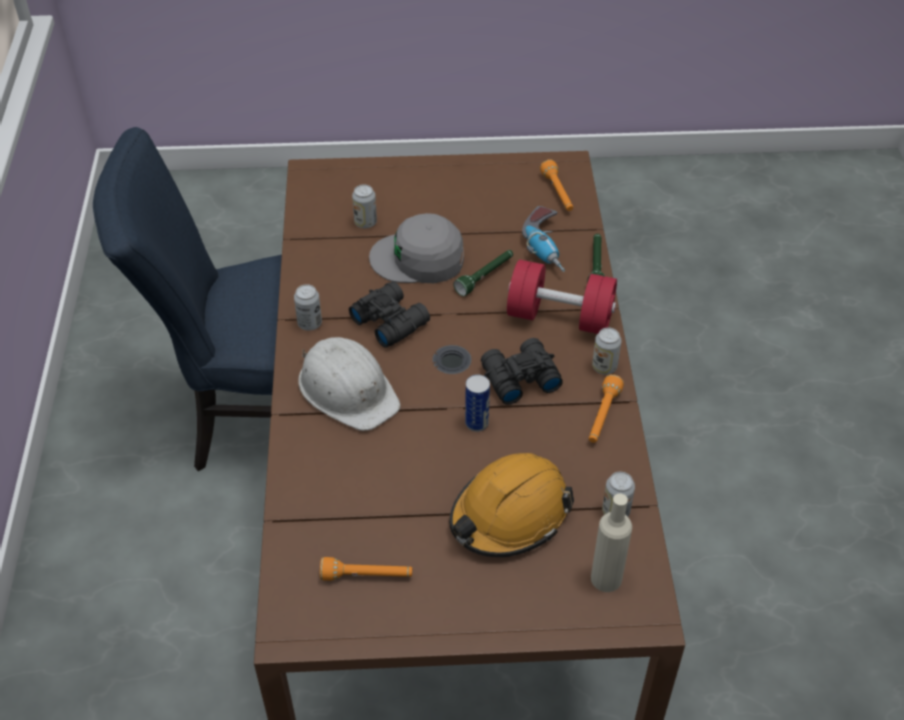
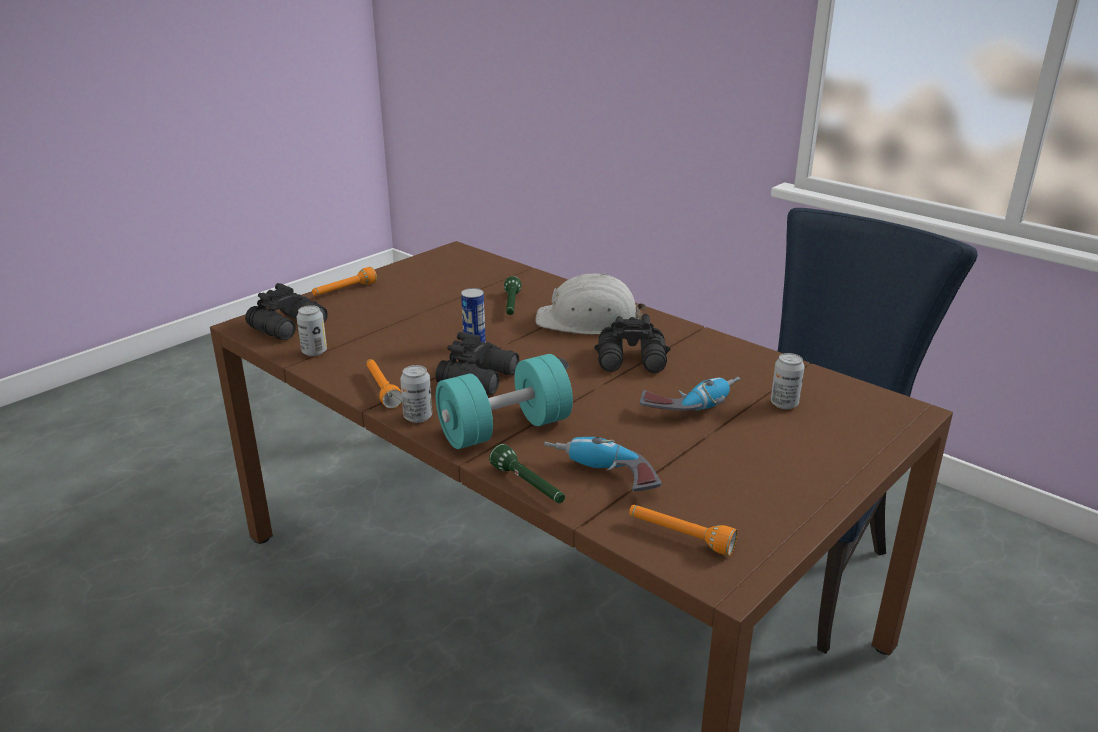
camera: 135 degrees right, 20 degrees down
(309, 323) = (680, 333): can -> none
(367, 576) = (443, 275): orange flashlight -> orange flashlight (344, 291)
(418, 259) = (691, 404): grey cap -> power drill
(485, 277) = (615, 422): green flashlight -> green flashlight (511, 305)
(509, 515) = (390, 322): orange hard hat -> none
(560, 317) = (505, 429): red dumbbell -> turquoise dumbbell
(606, 578) = (290, 326): beige bottle -> black binoculars

